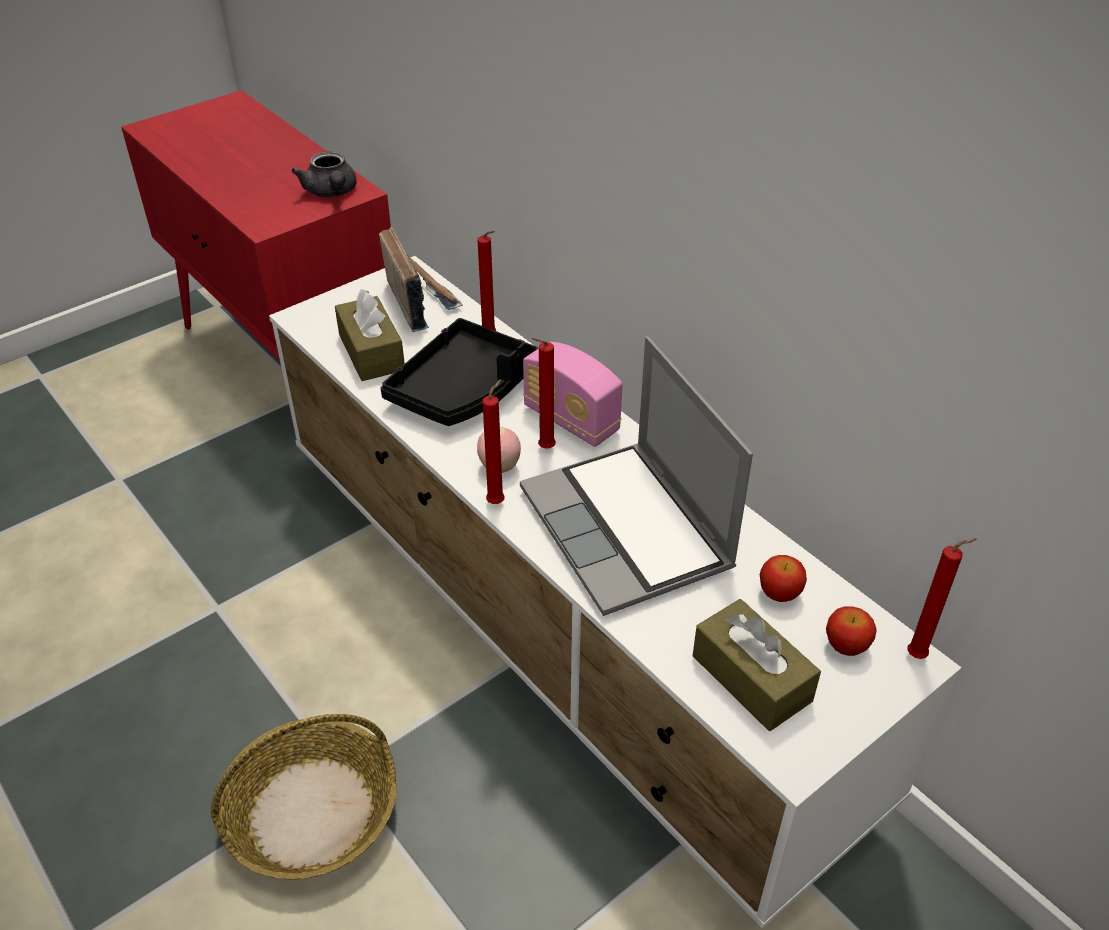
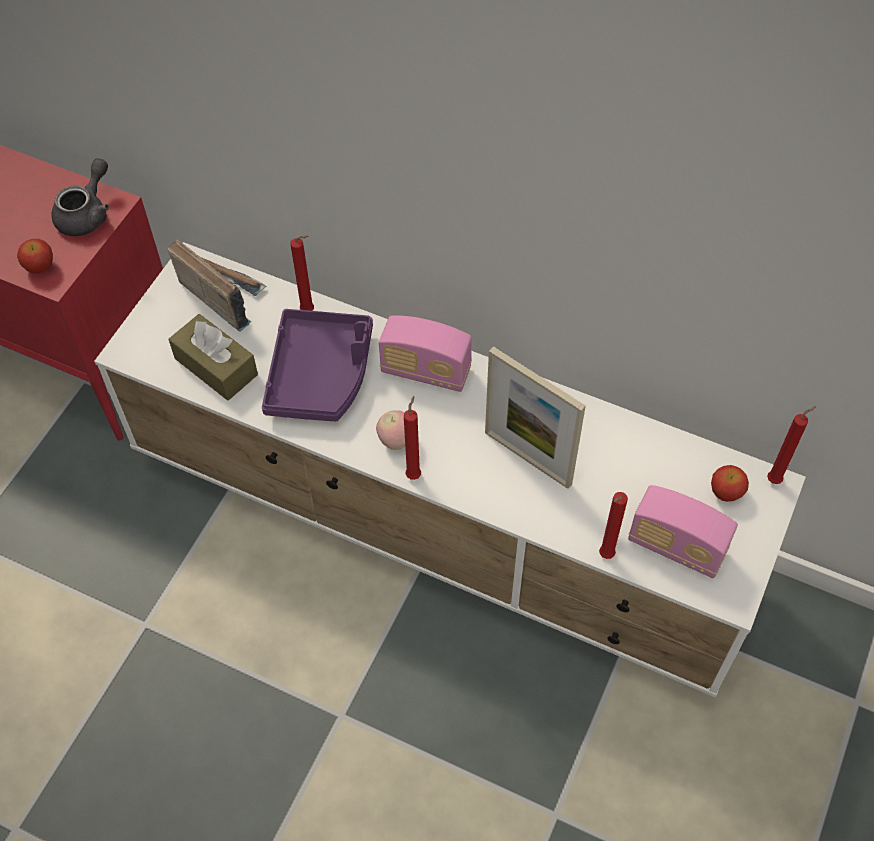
camera: 25 degrees left, 15 degrees up
(311, 814) = (339, 759): basket -> none
(331, 192) = (87, 214): grey teapot -> grey teapot turned 105 degrees counterclockwise
(464, 389) = (320, 375): black tray -> purple tray
(544, 449) = (420, 408): red candle -> red candle (604, 556)
(629, 530) = (527, 458): laptop -> picture frame
(751, 678) = (676, 547): brown tissue box -> radio
(780, 593) = (661, 468): apple -> apple (40, 267)

